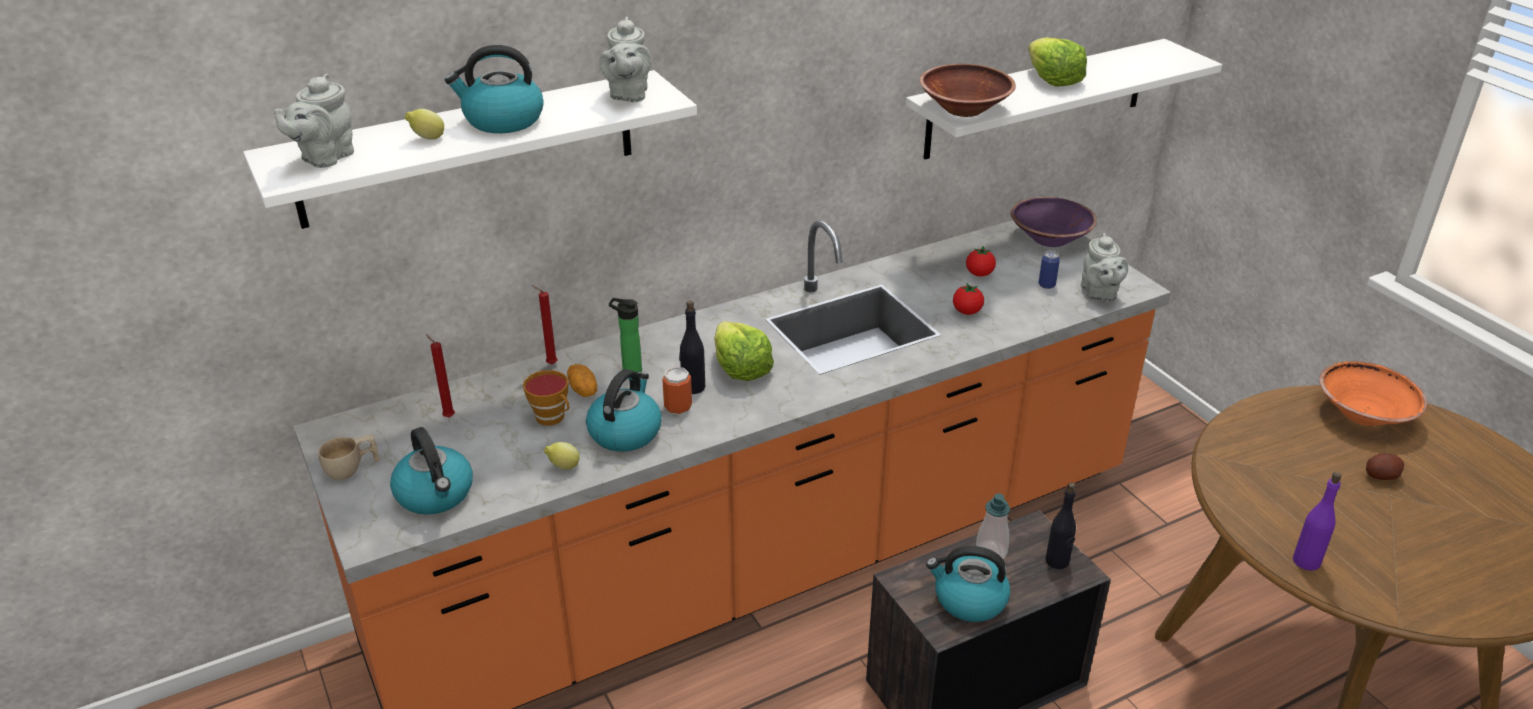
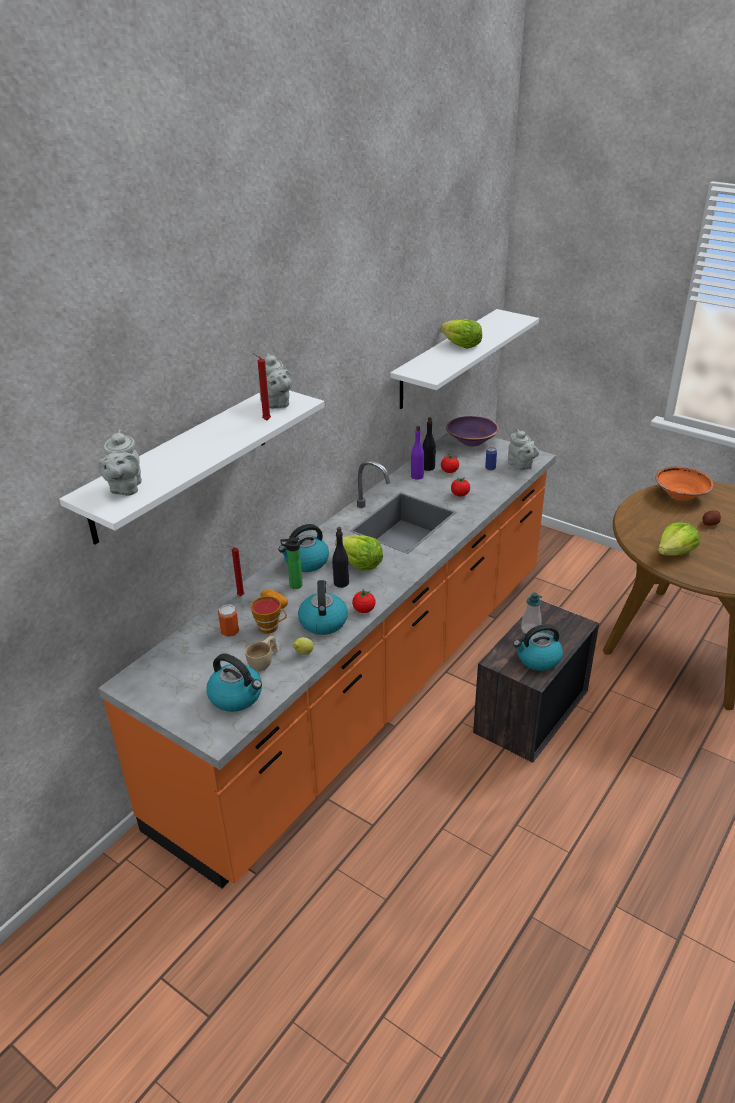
camera: 25 degrees left, 0 degrees up
(352, 469) = (166, 700): beige cup -> beige cup (264, 662)
(427, 139) = (180, 460): lemon -> none
(447, 416) = (201, 648): red candle -> red candle (265, 420)
(502, 120) = (215, 437): kettle -> kettle (306, 562)
(678, 407) = (342, 597): can -> can (230, 631)
(692, 434) = (364, 610): none -> tomato
(964, 109) = (430, 372): brown bowl -> none
(1057, 561) = (567, 623): black bottle -> black bottle (428, 467)
(1277, 503) = (675, 552): none -> lettuce
(1306, 561) = (708, 576): purple bottle -> purple bottle (417, 476)

